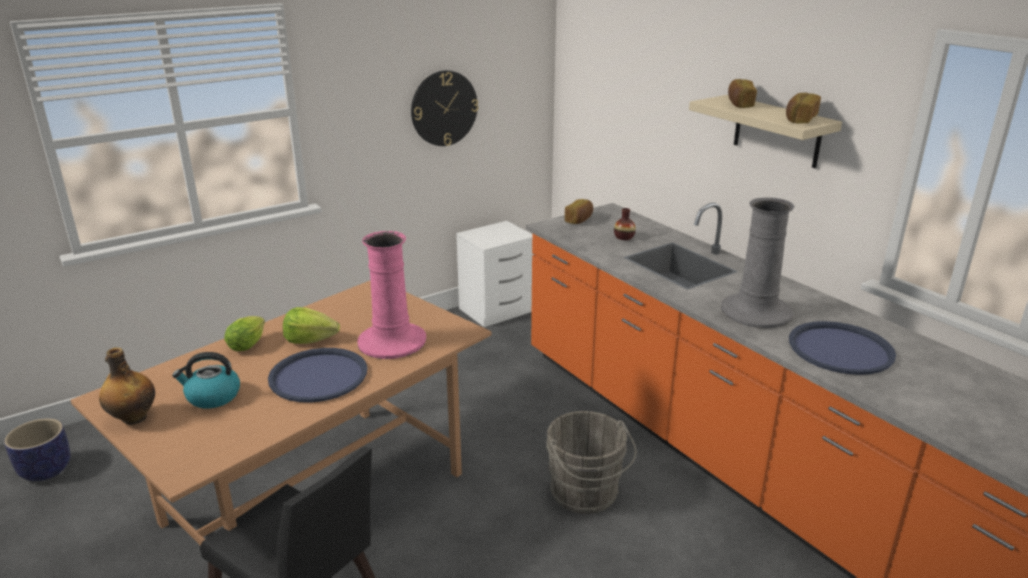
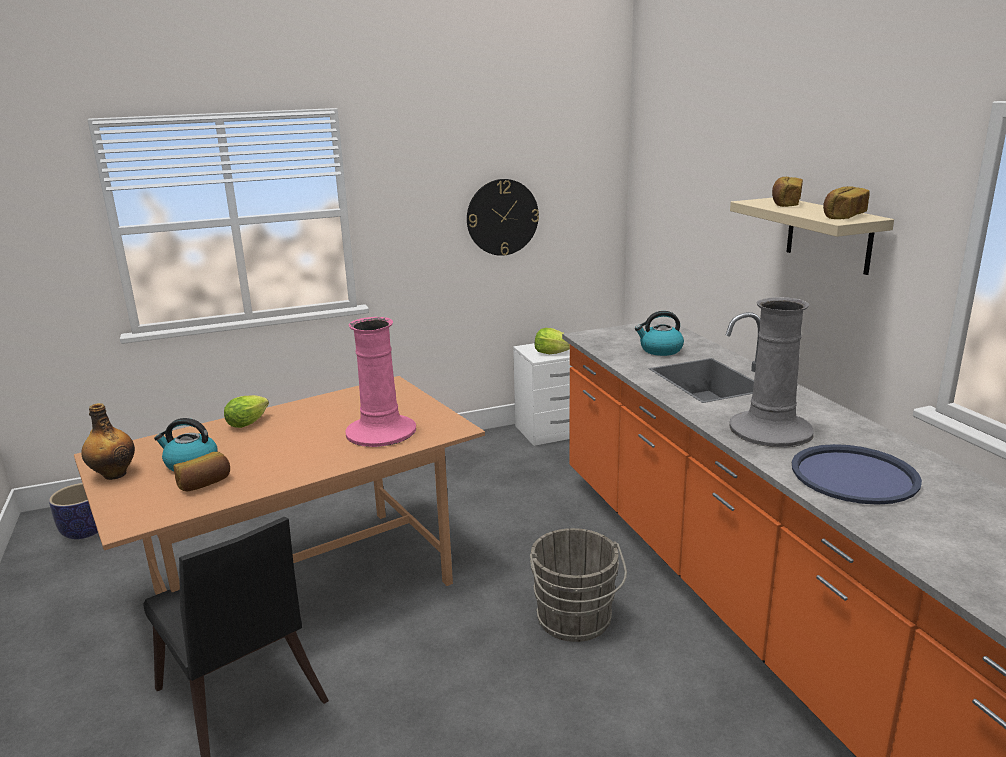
camera: 15 degrees right, 5 degrees down
(310, 340) = (306, 424): lettuce -> lettuce (552, 352)
(318, 376) = (294, 455): blue tray -> none
(579, 220) = (621, 332): bread -> bread (204, 483)
(624, 237) = (660, 350): vase -> kettle

